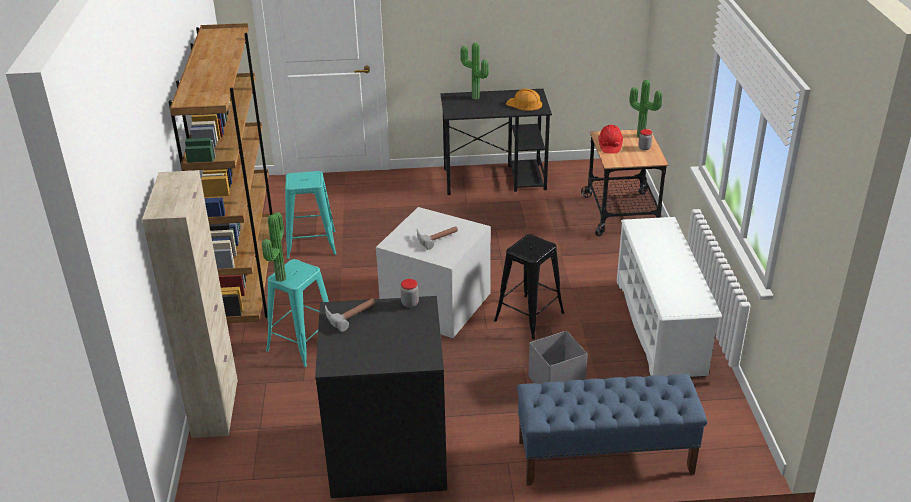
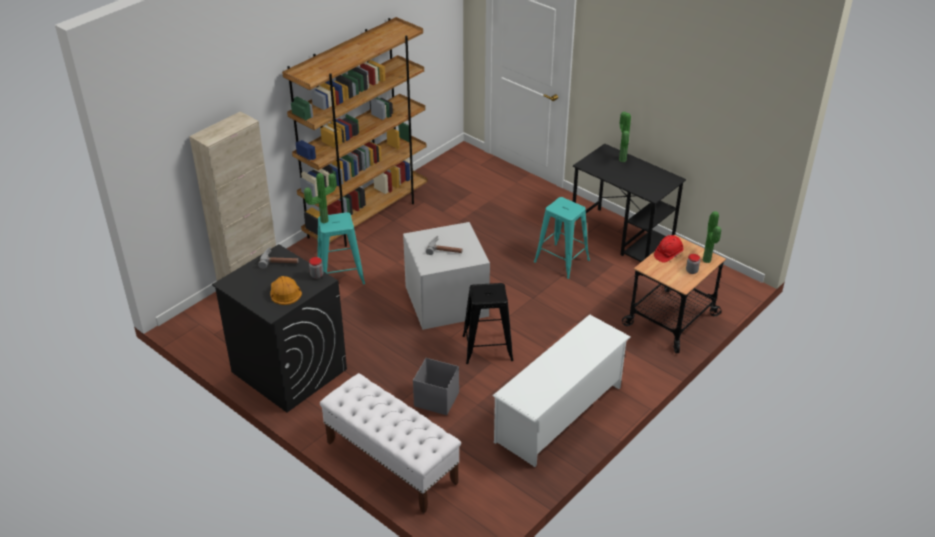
camera: 45 degrees right, 5 degrees up
(311, 244) = (435, 214): turquoise stool -> turquoise stool (561, 261)
(524, 104) = (648, 184): orange hard hat -> orange hard hat (284, 292)
(604, 457) = (391, 462): blue bench -> white bench

